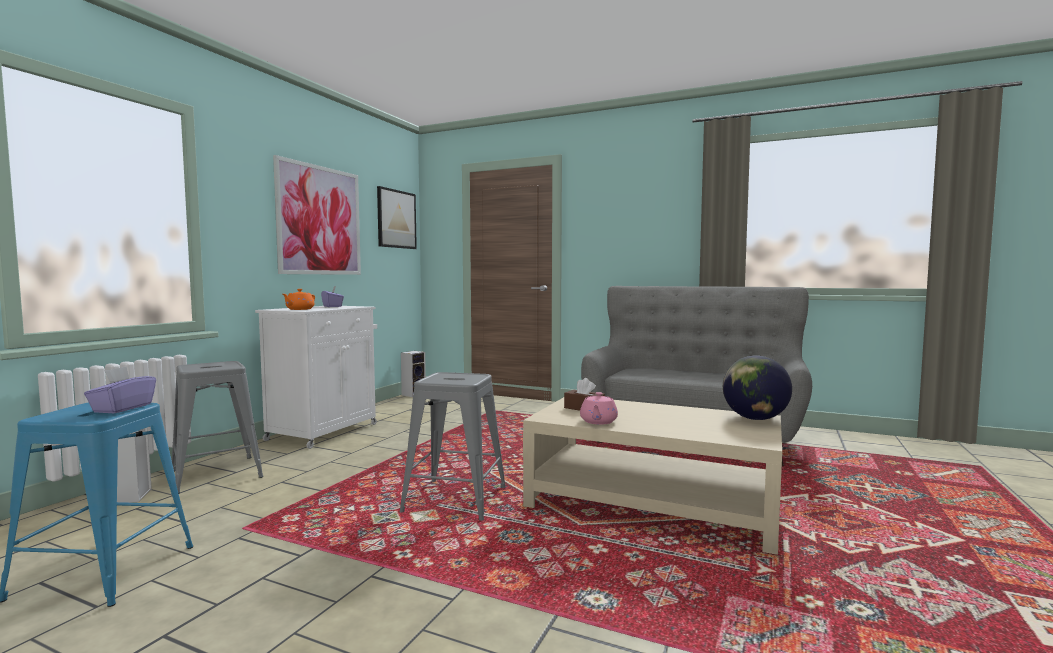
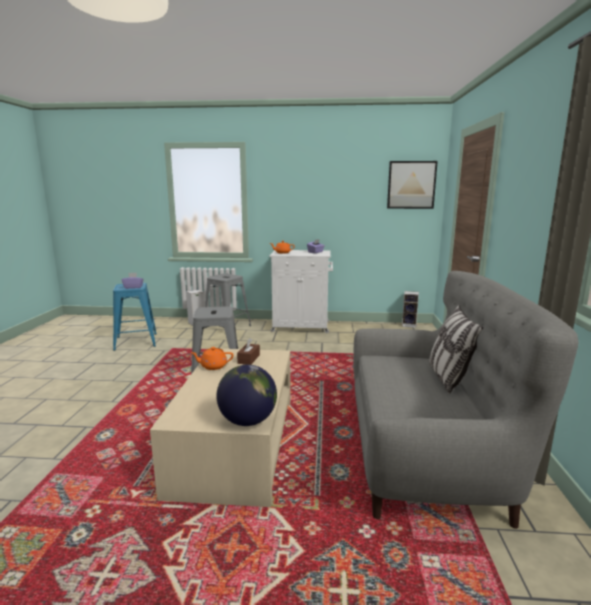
camera: 70 degrees right, 10 degrees up
(320, 220) = (329, 194): picture -> none
(598, 421) = (213, 366): pink teapot -> orange teapot
(674, 369) = (447, 378): none -> pillow

